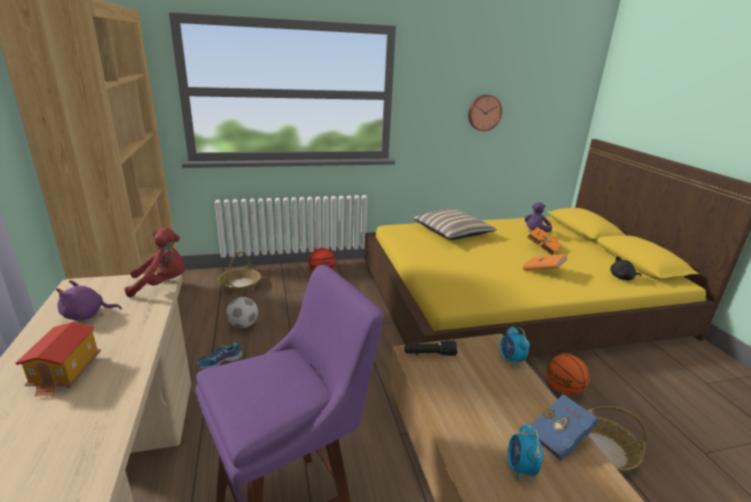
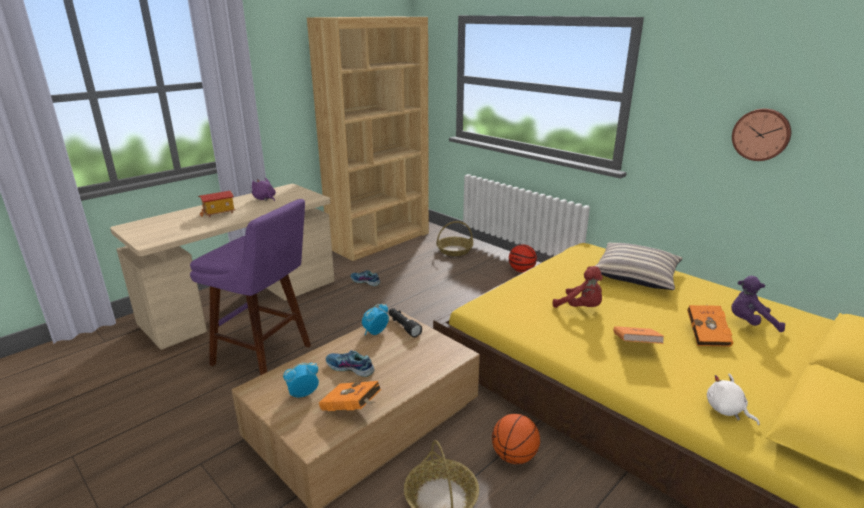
camera: 60 degrees right, 0 degrees up
(162, 284) = (310, 199): red plush toy -> red plush toy (581, 308)
(243, 325) = (410, 272): football -> none
(487, 416) = (349, 368): none -> shoe
(511, 360) = (438, 366): alarm clock -> alarm clock (375, 332)
(561, 437) = (352, 409): blue book -> orange book
(622, 278) = (726, 410): black plush toy -> white plush toy

